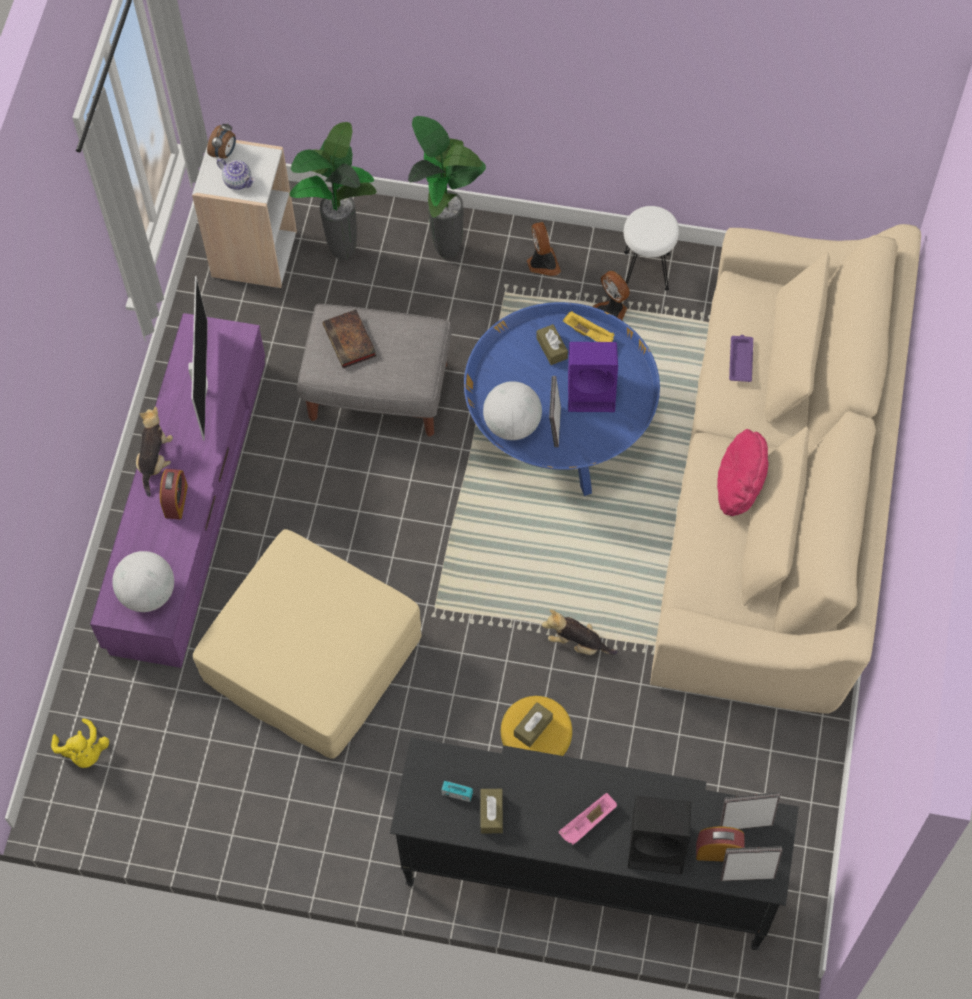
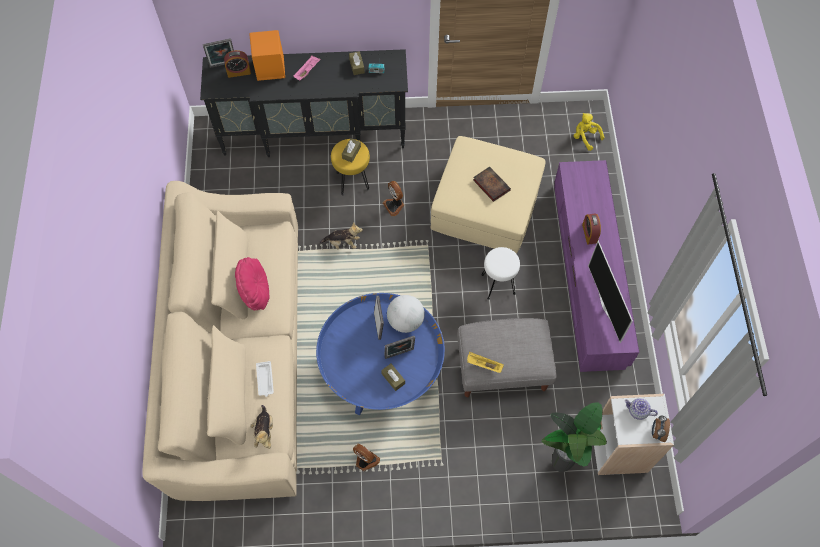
camera: 165 degrees right, 0 degrees up
(148, 593) = (582, 181): globe -> none
(155, 460) = (612, 254): plush toy -> plush toy (264, 431)
(351, 342) = (523, 349): book -> book (490, 185)
(447, 249) = (490, 484): potted plant -> none
(542, 263) = (421, 488): fan -> fan (394, 205)
(589, 334) = (371, 394): yellow tray -> yellow tray (483, 365)
(593, 391) = (360, 354): purple speaker -> none
(647, 270) = (347, 499): white stool -> white stool (497, 284)
(659, 845) = (269, 69): black speaker -> orange speaker
(740, 360) = (265, 380): purple tray -> white tray
(745, 822) = (227, 86): picture frame -> picture frame (399, 354)

